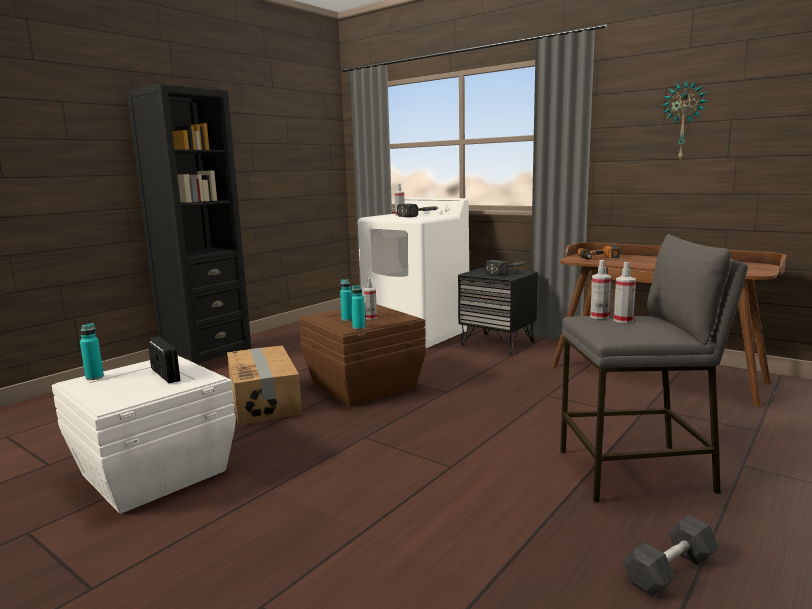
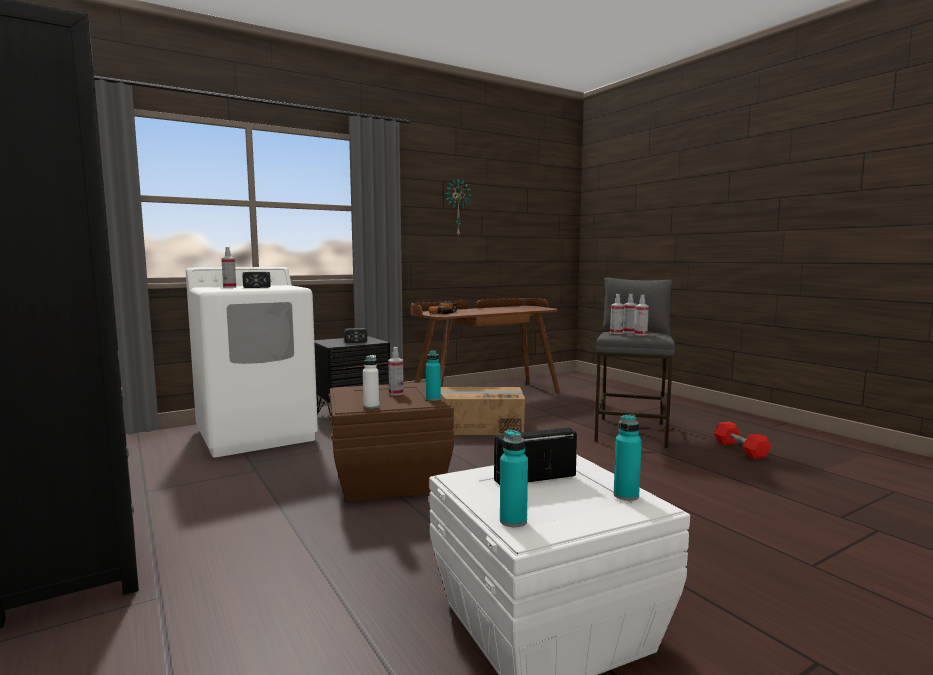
camera: 70 degrees left, 5 degrees down
(265, 400) = (366, 536): cardboard box -> cardboard box (478, 426)
(322, 319) = (371, 407): none -> white bottle
(347, 319) = (388, 400): turquoise bottle -> turquoise bottle (626, 495)
(607, 326) = (640, 334): none -> spray bottle
(670, 570) = (740, 449): grey dumbbell -> red dumbbell

